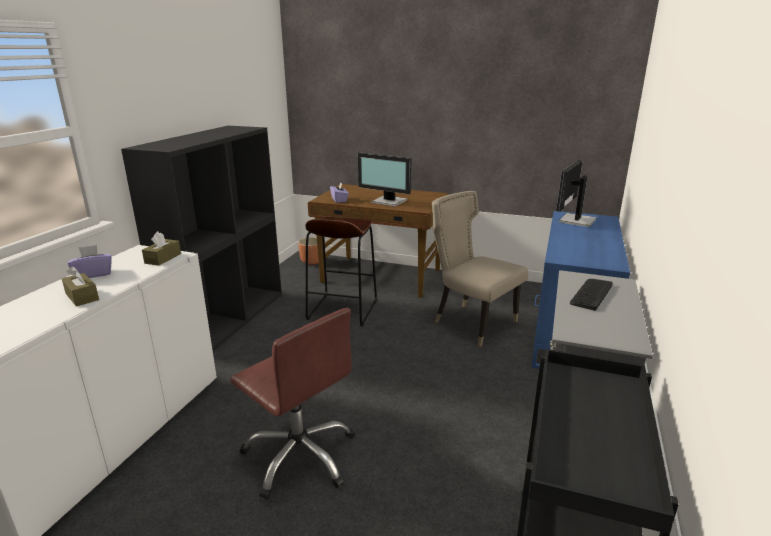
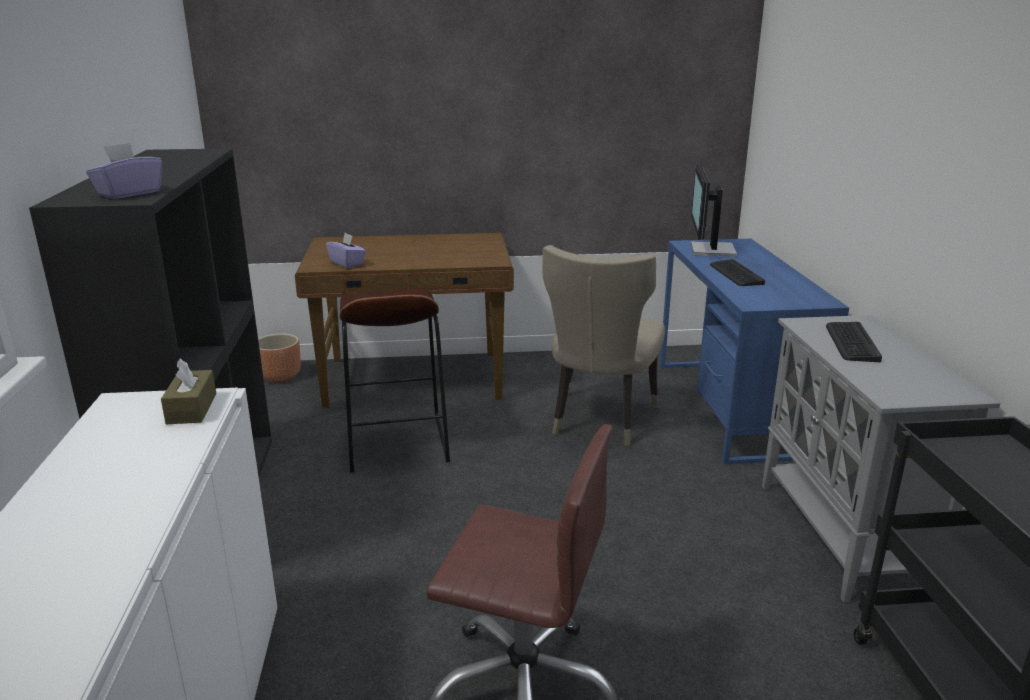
camera: 25 degrees left, 0 degrees up
(82, 296) = (121, 511): brown tissue box -> none
(94, 274) = (84, 465): purple tissue box -> purple tissue box (129, 193)
(389, 202) = (430, 256): monitor -> none
(471, 322) = (599, 420): beige chair -> beige chair turned 90 degrees counterclockwise
(572, 238) = (735, 274): none -> keyboard

